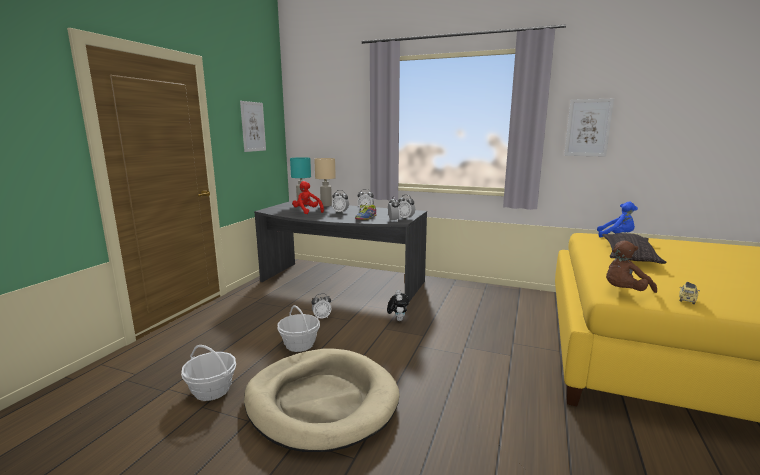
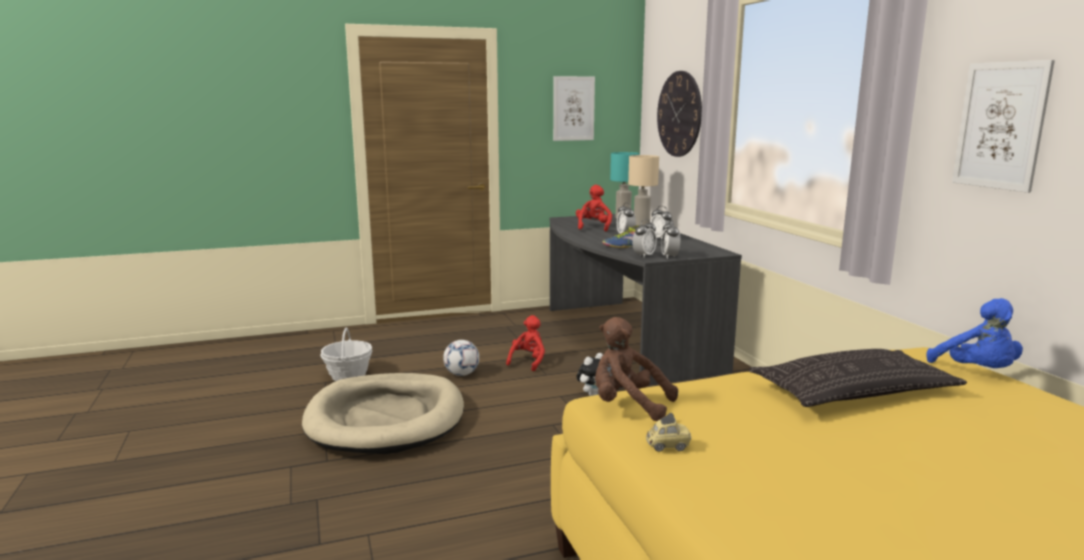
camera: 50 degrees right, 0 degrees up
(299, 344) = (461, 374): basket -> football
(321, 317) = (528, 362): alarm clock -> red plush toy
(334, 130) = (679, 114): none -> wall clock

